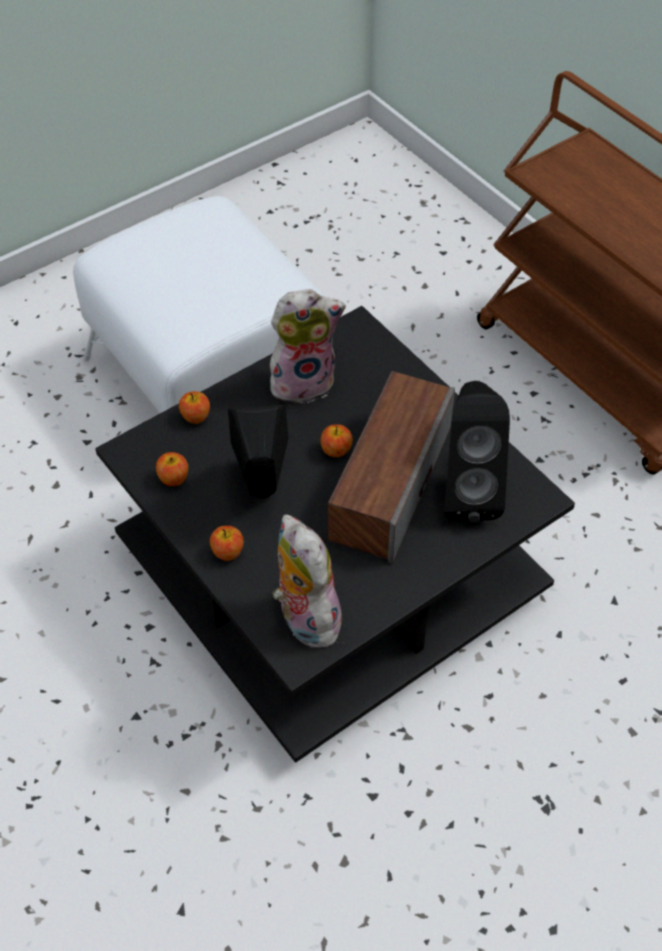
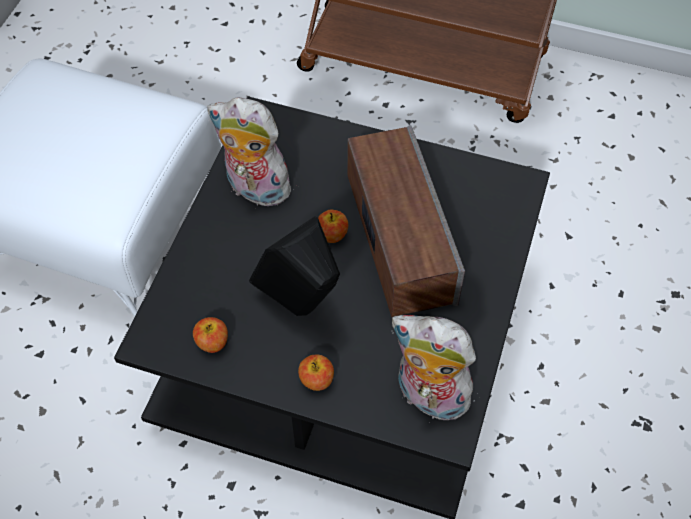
camera: 35 degrees left, 5 degrees up
(195, 417) = (185, 274): apple -> none
(303, 381) = (254, 189): plush toy -> plush toy turned 105 degrees counterclockwise
(468, 491) = (465, 209): black speaker -> none

